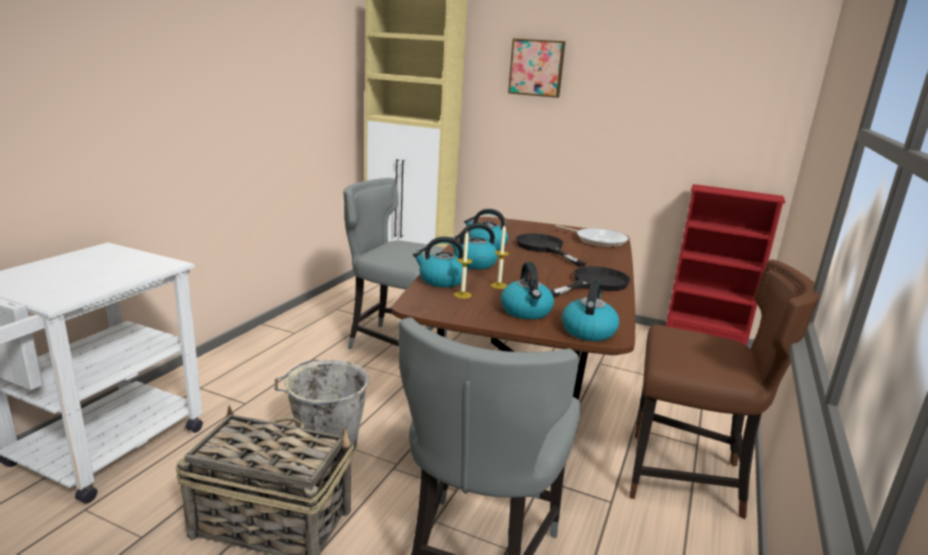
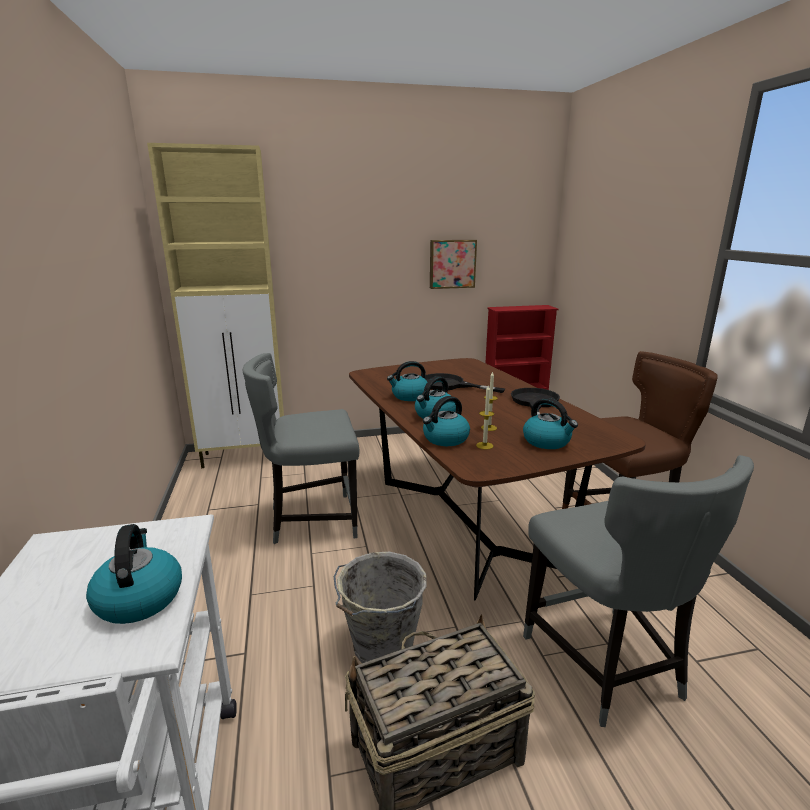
camera: 35 degrees left, 0 degrees up
(536, 68) = (342, 223): picture -> picture (452, 264)
(588, 330) = (605, 441): kettle -> kettle (139, 598)
(598, 240) = (467, 368): frying pan -> none

